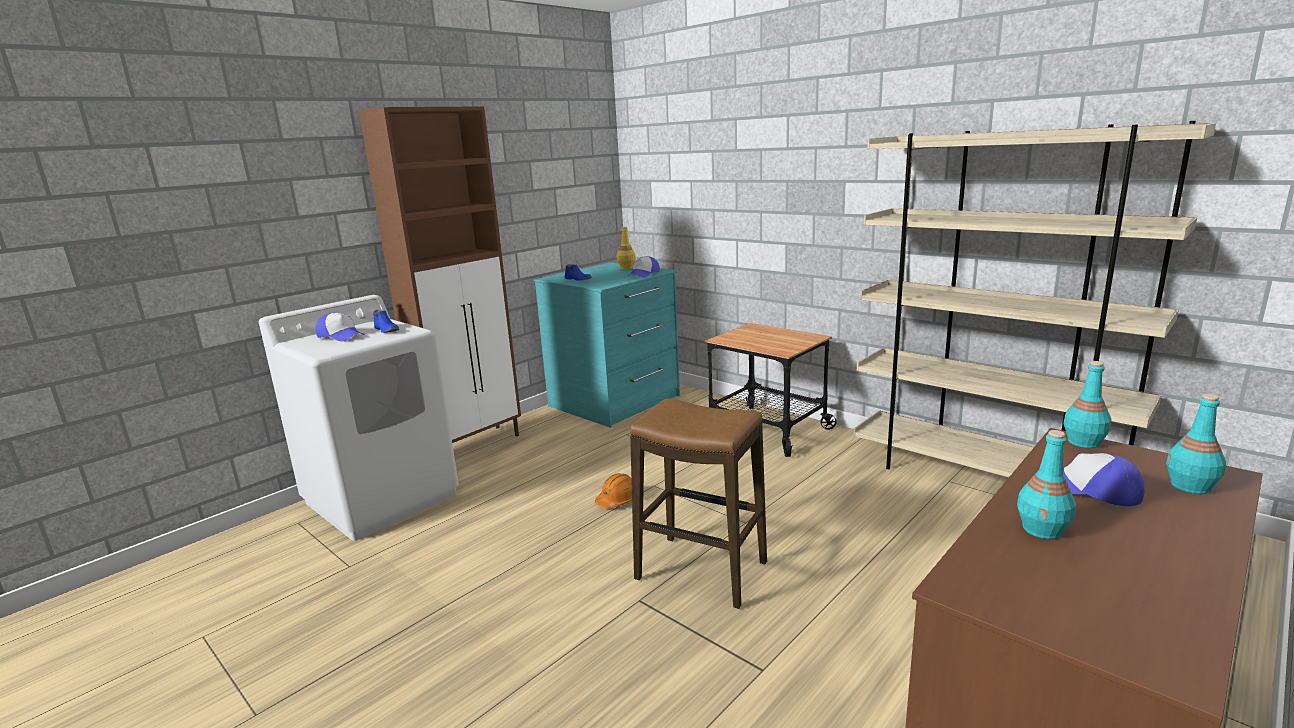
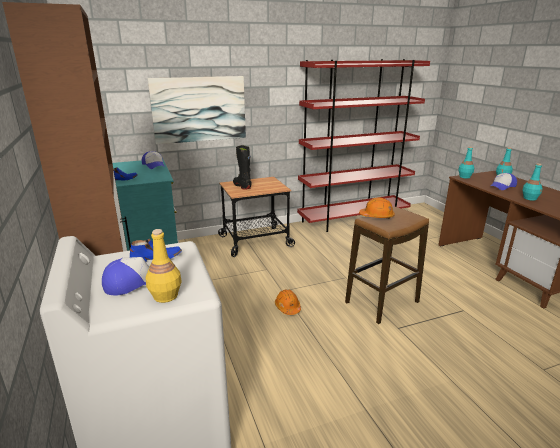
camera: 65 degrees left, 5 degrees up
(626, 268) = (119, 165): yellow bottle -> yellow bottle (165, 296)
(694, 408) = (377, 216): none -> orange hard hat
(741, 210) = (199, 109): none -> picture
(756, 334) = (242, 186): none -> black boot
(983, 479) = (354, 220): beige bookcase -> red bookcase

